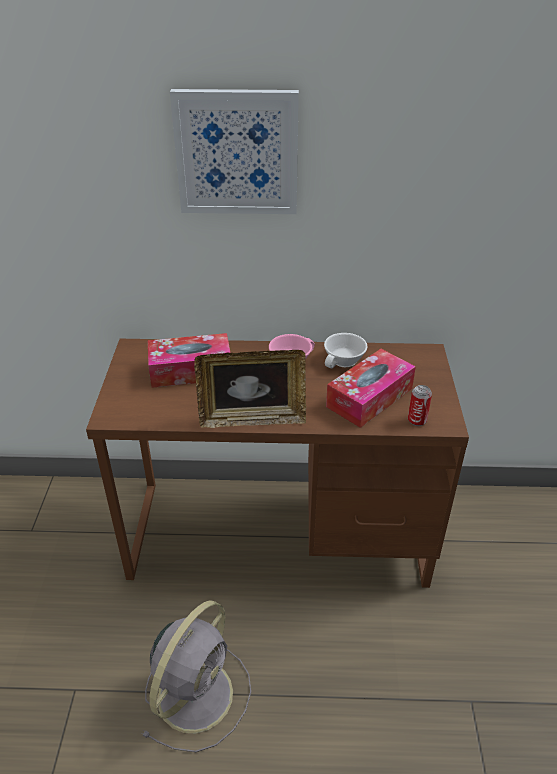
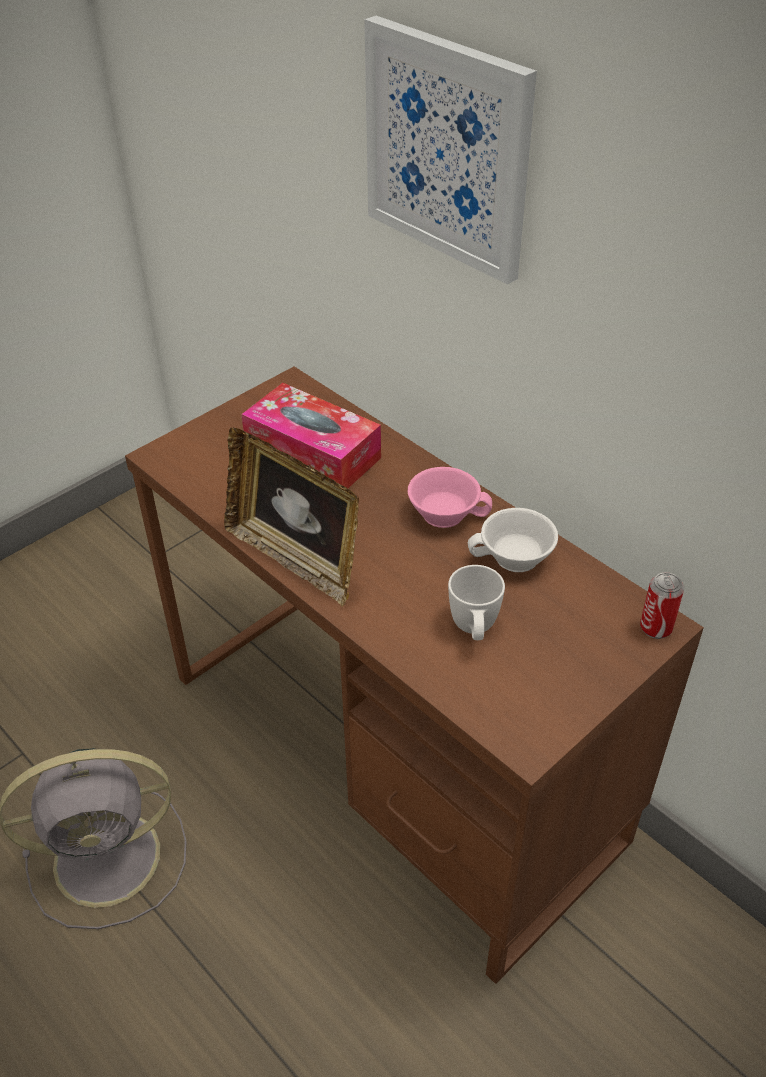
camera: 45 degrees right, 5 degrees up
(369, 397) = (474, 630): tissue box -> white mug
(417, 420) = (491, 707): can -> can (655, 628)

